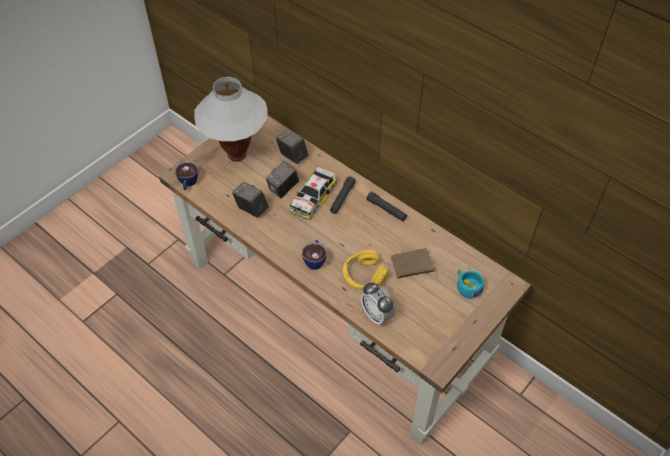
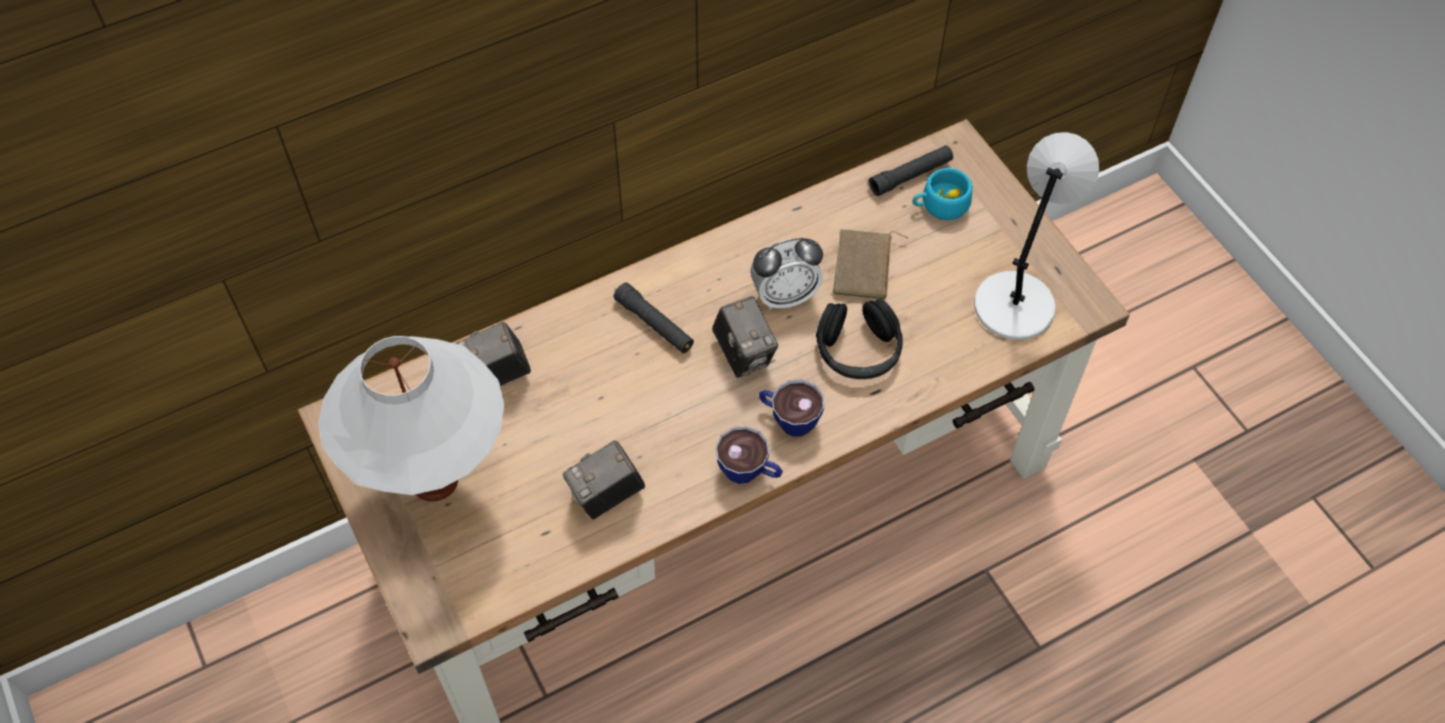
camera: 70 degrees left, 5 degrees up
(188, 184) = (472, 605): cup -> cup (749, 472)
(283, 189) = (579, 420): camera -> camera (744, 354)
(312, 198) = (629, 375): toy car -> none
(364, 276) = (858, 350): yellow headphones -> black headphones
(377, 315) = (952, 359): alarm clock -> alarm clock (784, 296)
(386, 209) = (716, 261): black flashlight -> black flashlight (911, 175)
(424, 334) = (1016, 302): none -> grey table lamp

